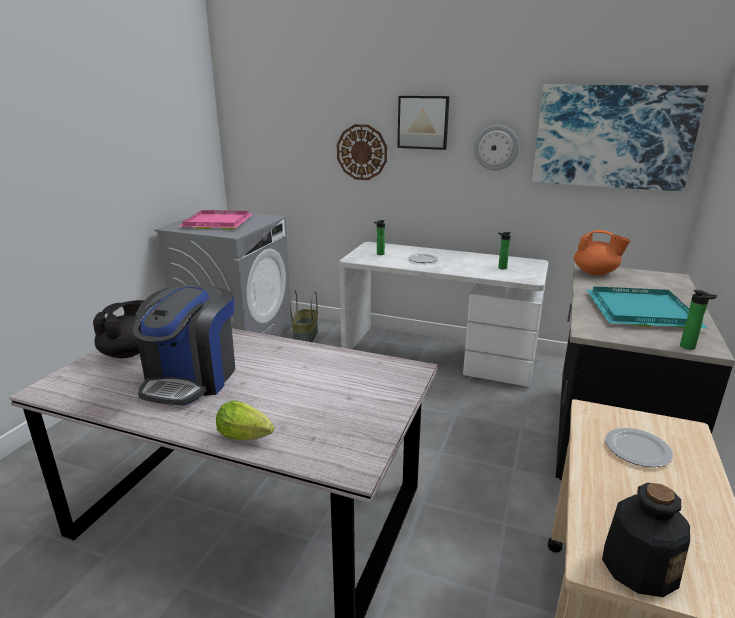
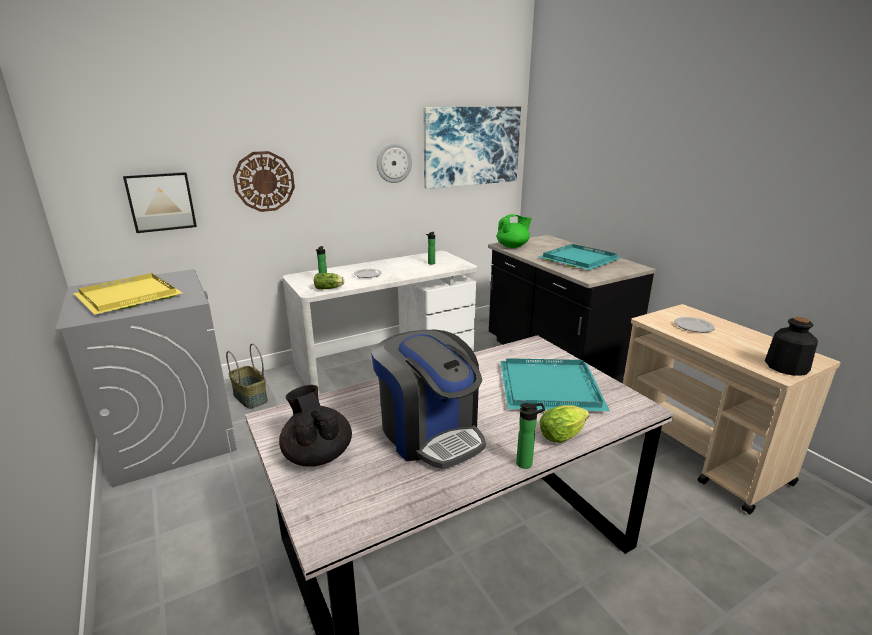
camera: 50 degrees left, 0 degrees up
(218, 223) = (131, 296): pink tray -> yellow tray
(333, 404) = (551, 387): none -> turquoise tray
(370, 260) = (329, 288): none -> lettuce
(423, 122) = (327, 144): picture -> picture (161, 201)
(596, 273) = (513, 246): orange teapot -> green teapot
(690, 347) = (633, 269): bottle -> bottle (527, 463)

